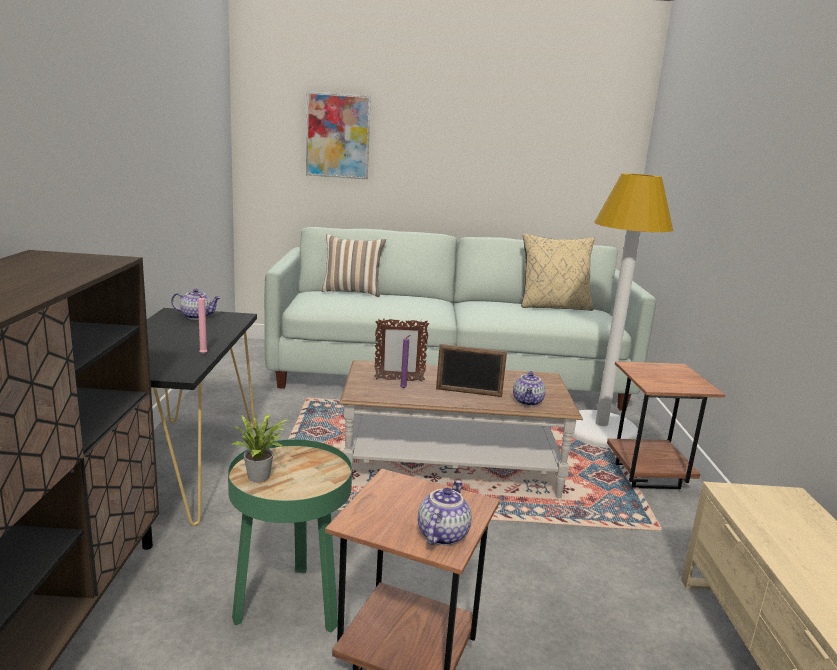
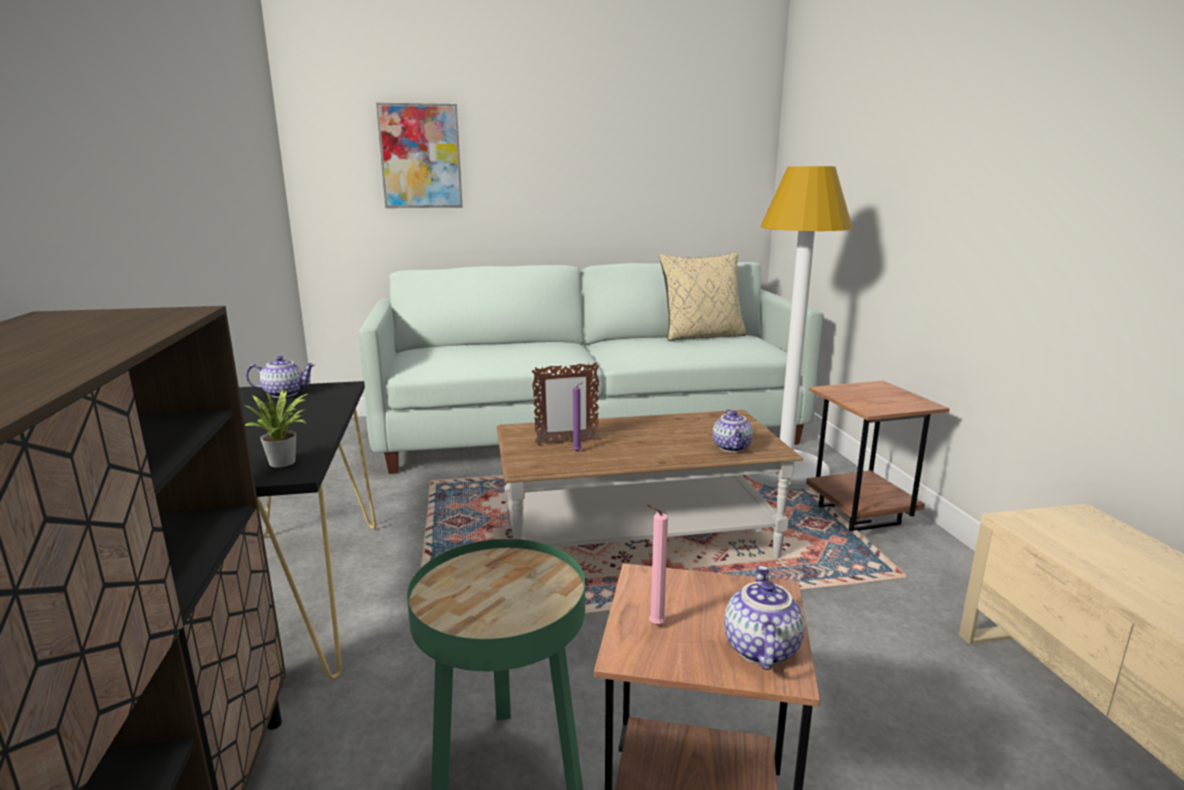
camera: 10 degrees left, 0 degrees up
(202, 354) = (312, 441): pink candle -> pink candle (654, 625)
(262, 476) = (458, 603): potted plant -> potted plant (286, 462)
(352, 291) = (464, 344): pillow -> none
(468, 392) = (657, 446): picture frame -> none

